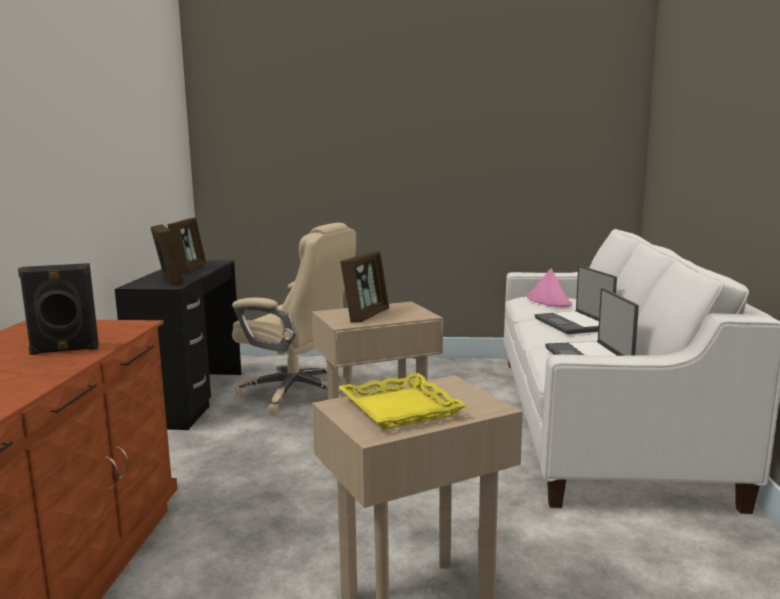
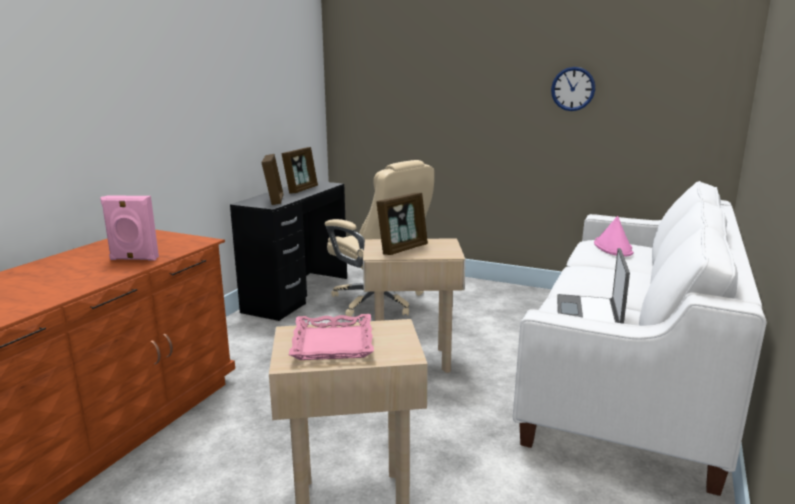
camera: 20 degrees right, 5 degrees up
(65, 350) = (134, 259): black speaker -> pink speaker
(399, 408) = (332, 343): yellow tray -> pink tray
(480, 145) = (573, 89): none -> wall clock
(574, 324) = (612, 276): laptop -> none

